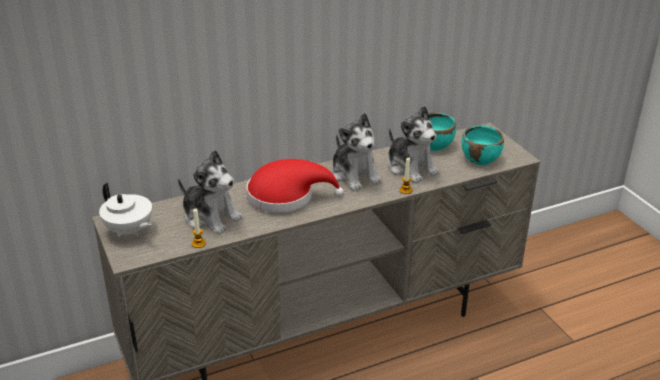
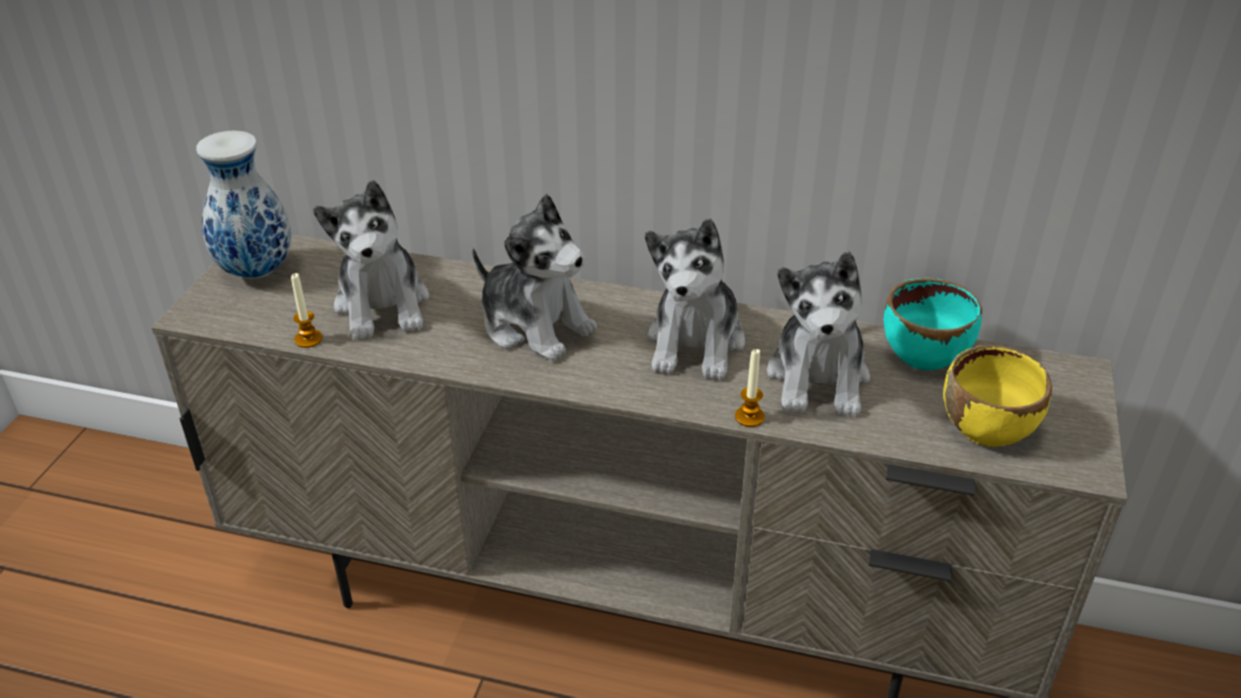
camera: 40 degrees right, 5 degrees up
(129, 231) = (255, 272): white teapot -> vase
(286, 196) = (535, 325): red hat -> plush toy
(480, 159) = (987, 427): turquoise bowl -> yellow bowl

